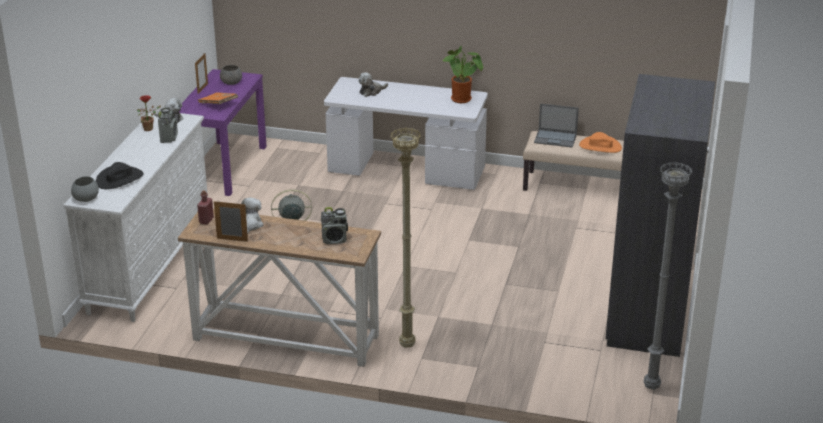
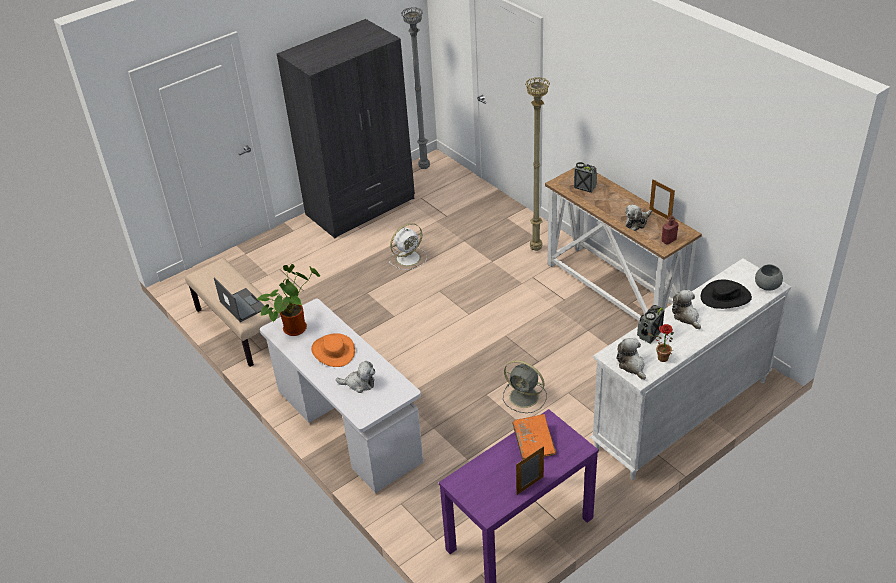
camera: 140 degrees left, 10 degrees up
(146, 157) = (686, 316): none -> plush toy
(232, 82) = (486, 482): grey bowl -> none
(523, 287) = (409, 258): none -> white fan
(600, 146) = (225, 279): orange hat -> orange hat (333, 351)

